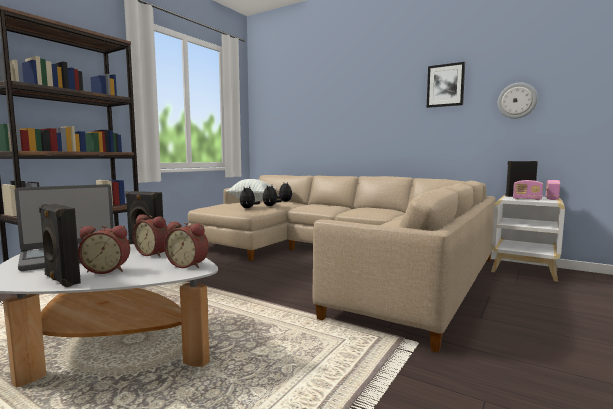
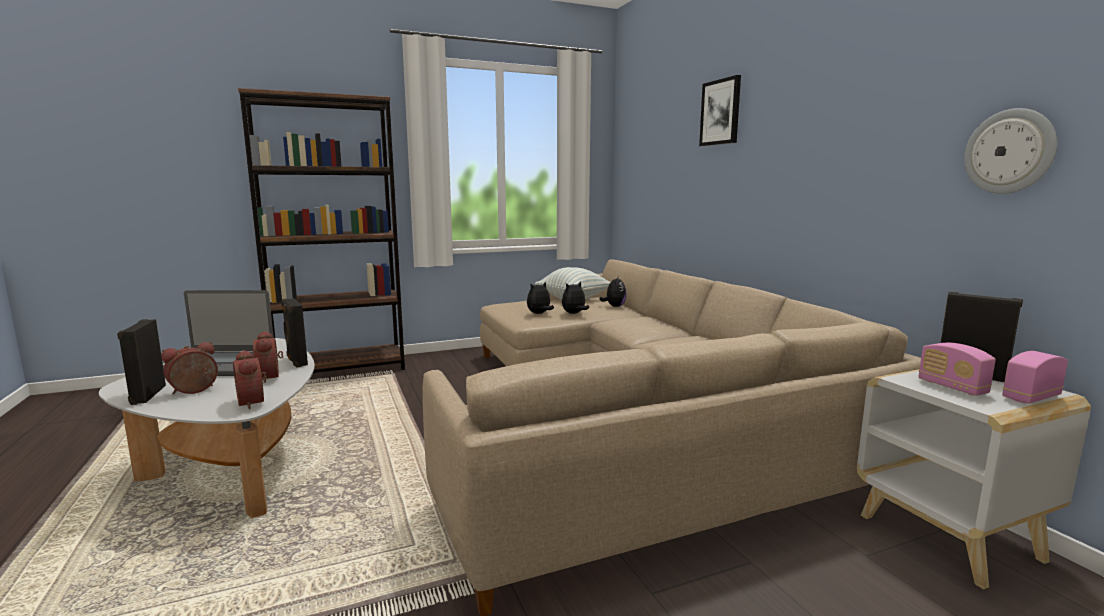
camera: 35 degrees right, 5 degrees up
(107, 270) = (194, 391): alarm clock -> alarm clock turned 105 degrees clockwise
(445, 85) = (869, 116): picture -> picture (720, 112)

